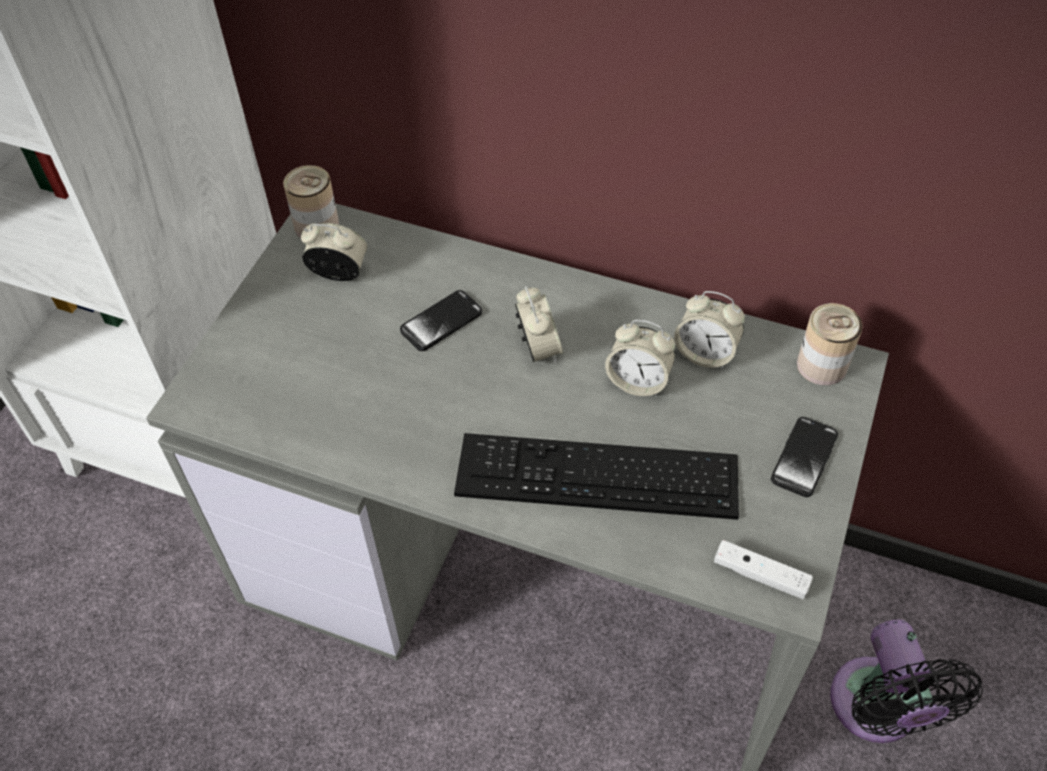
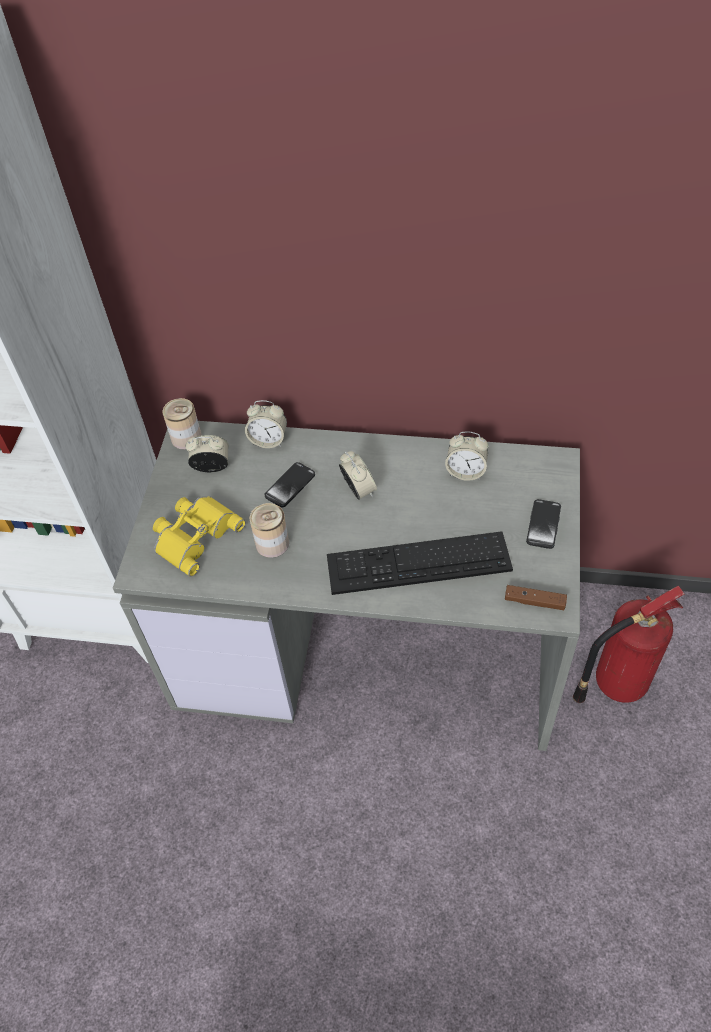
camera: 10 degrees left, 0 degrees up
(285, 365) = (195, 535): none -> yellow binoculars
(638, 381) = (428, 498): alarm clock -> alarm clock (268, 440)
(760, 575) = (534, 601): white game controller -> brown game controller
(822, 365) = (540, 464): can -> can (272, 543)
(877, 710) = (616, 683): black fan -> fire extinguisher

